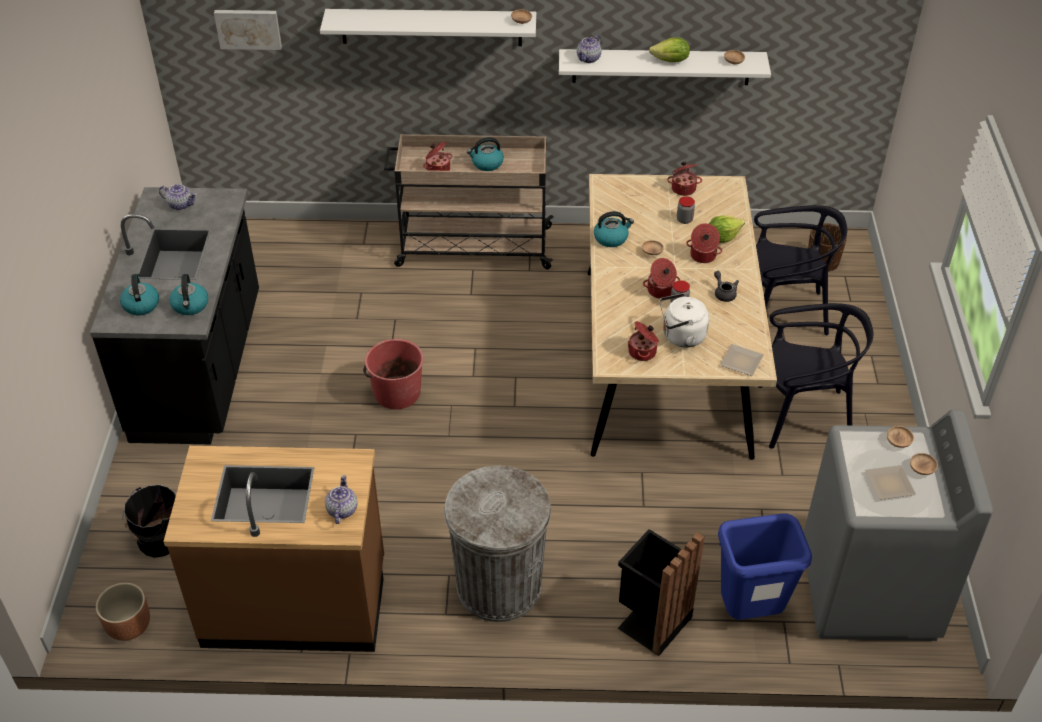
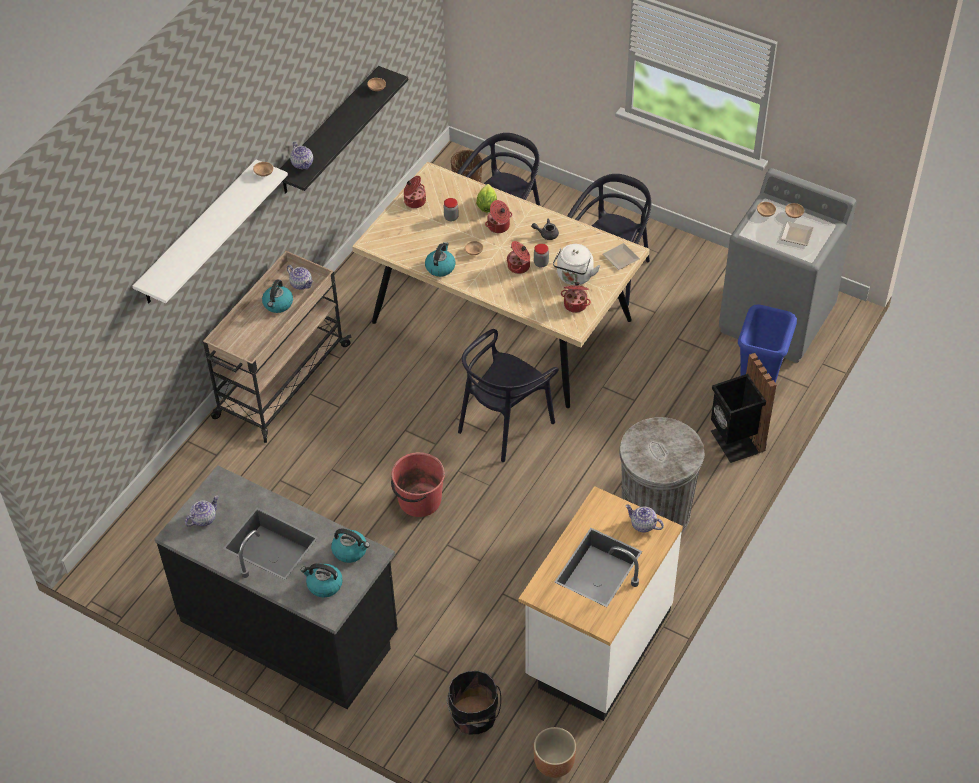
camera: 60 degrees left, 5 degrees up
(248, 28) = (85, 354): picture -> none
(295, 603) = (596, 644): brown counter -> white counter
(438, 169) = (259, 338): cooking pot -> none
(522, 167) = (301, 284): none -> teapot
(533, 415) = (504, 424): none -> black chair
(661, 67) = (328, 132): white shelf -> black shelf
(671, 61) = (346, 120): lettuce -> none

